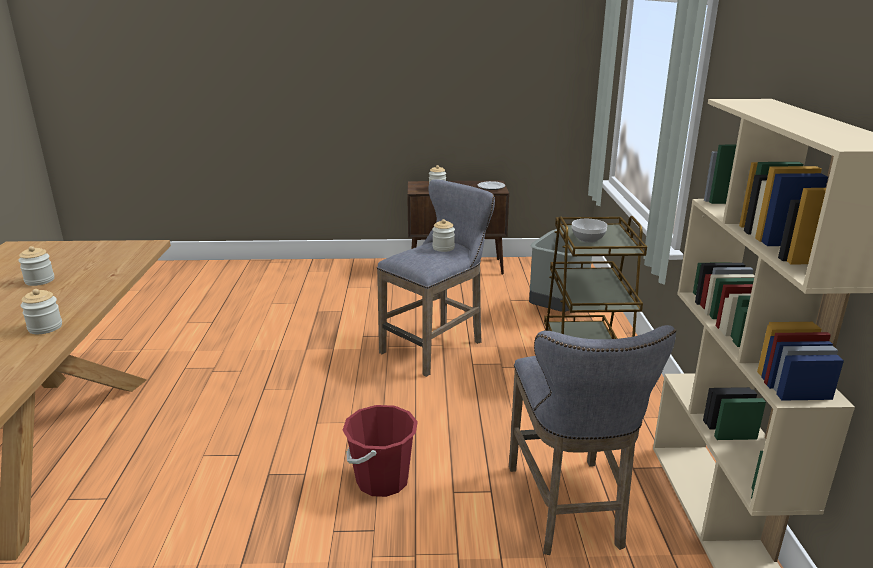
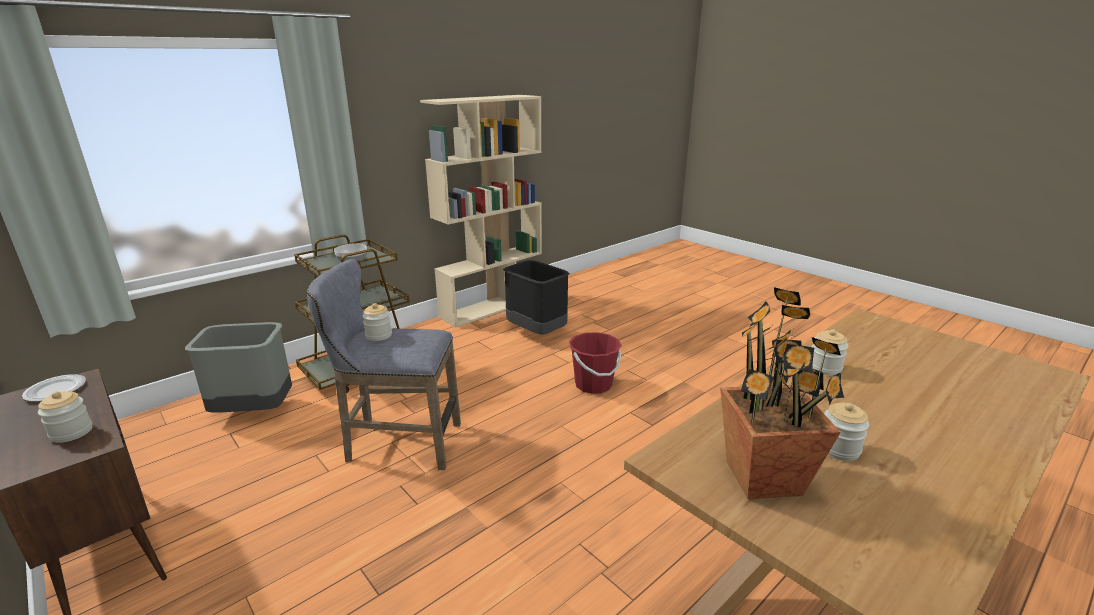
camera: 130 degrees left, 0 degrees up
(87, 256) = (764, 478): none -> potted plant
(568, 510) = (537, 333): grey stool -> black trash can

